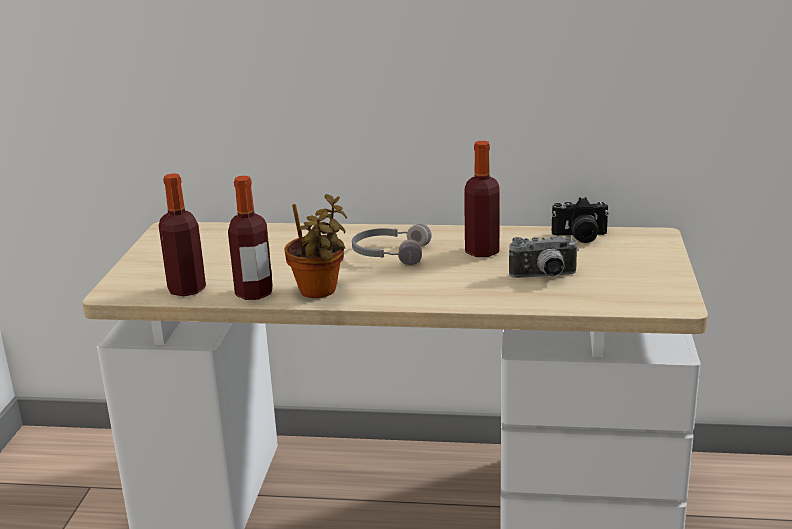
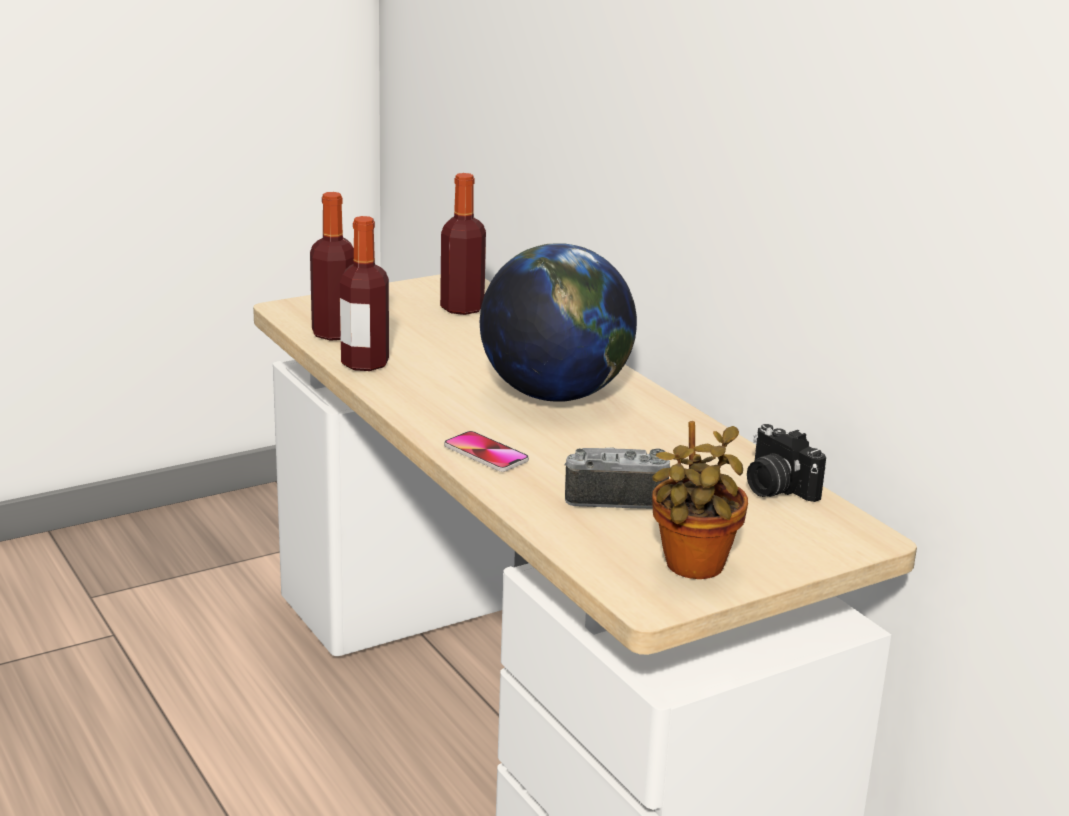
camera: 50 degrees right, 0 degrees up
(320, 292) = (408, 391): potted plant -> potted plant (692, 568)
(390, 253) = (555, 396): grey headphones -> globe
(443, 294) = (486, 453): none -> phone
(482, 251) = (636, 442): bottle -> bottle (462, 308)
(544, 277) = (615, 497): camera -> camera turned 135 degrees clockwise

